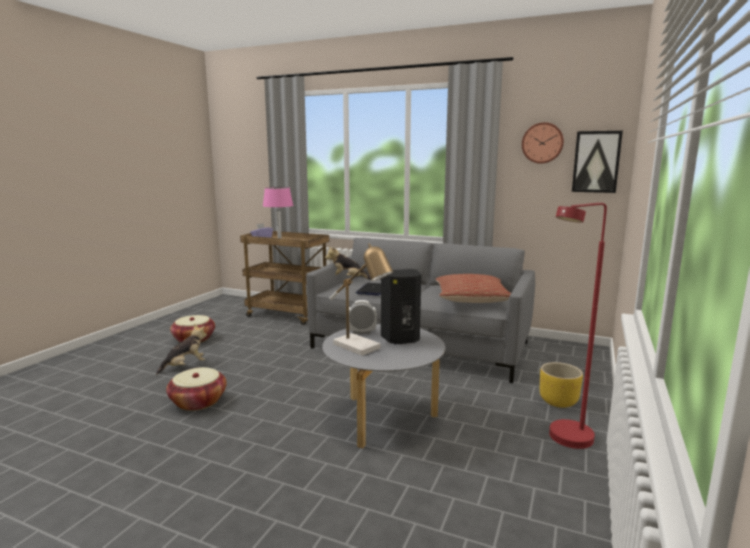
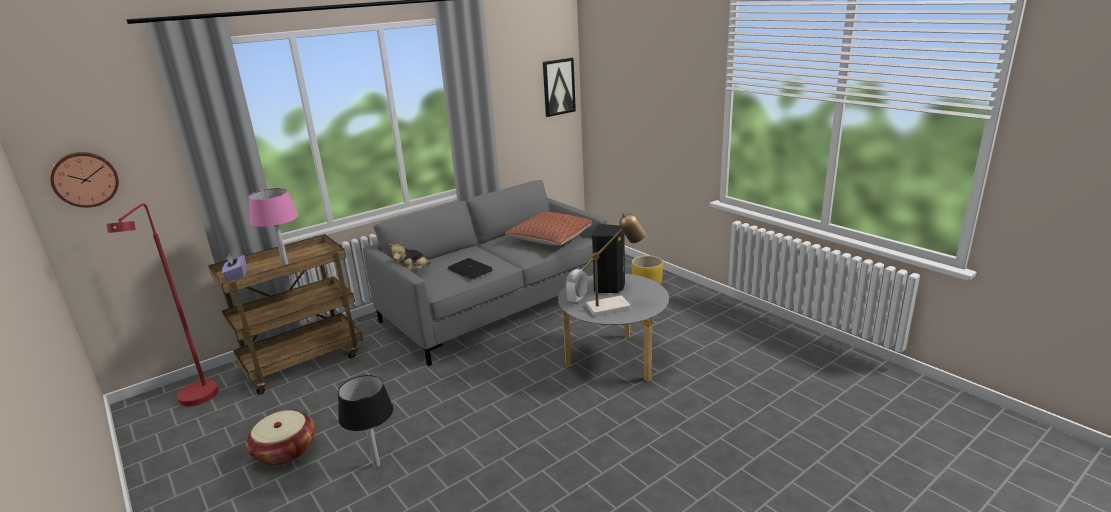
camera: 60 degrees left, 10 degrees up
(185, 366) = (377, 465): plush toy -> black table lamp
(198, 401) = (489, 461): basket -> none
(542, 143) = (519, 76): wall clock -> wall clock (84, 179)
(565, 441) = (695, 302): red floor lamp -> red floor lamp (196, 401)

